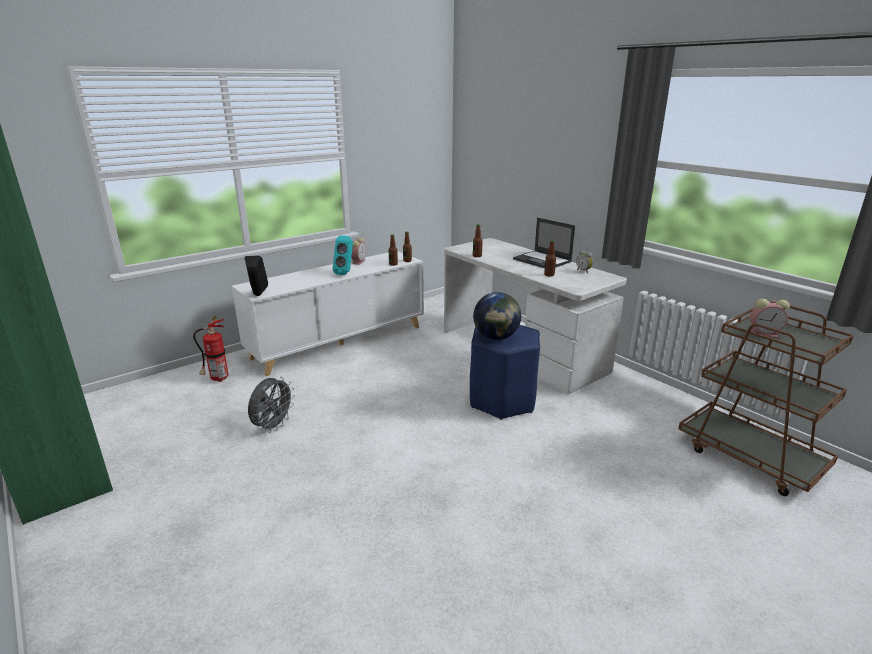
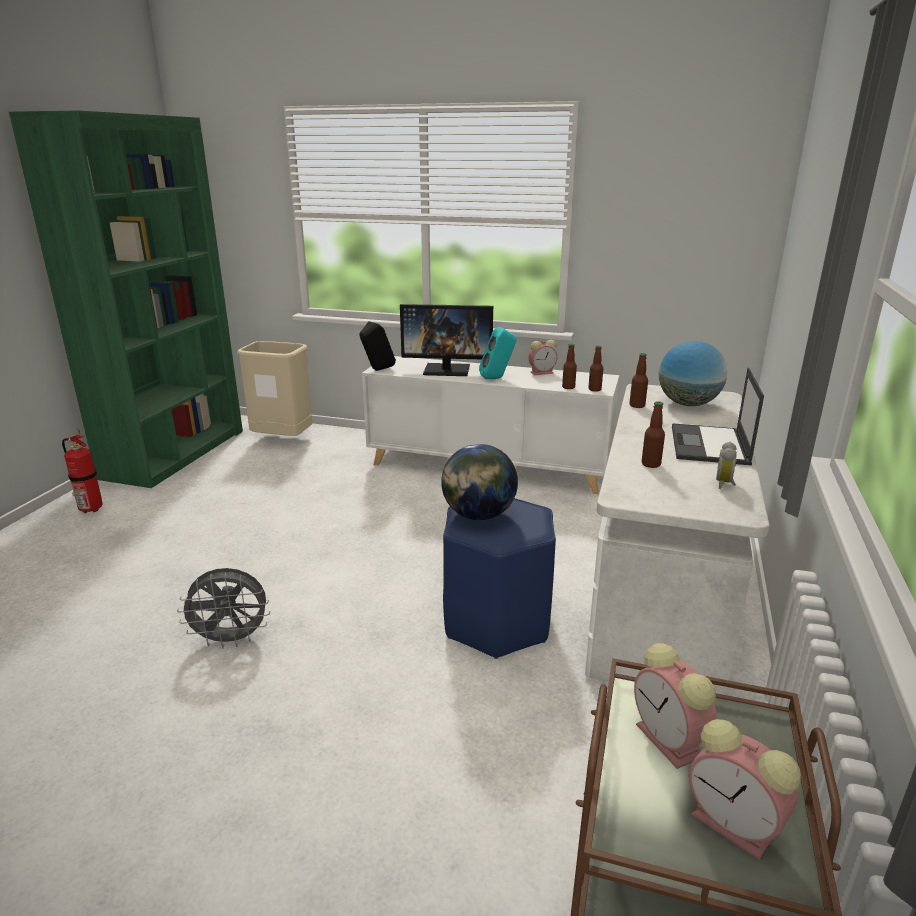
camera: 55 degrees right, 0 degrees up
(149, 398) = (283, 440): none -> beige trash can
(217, 379) = (342, 449): fire extinguisher -> fire extinguisher (89, 509)
(273, 426) = (292, 506): grey fan -> grey fan (232, 639)
(302, 279) = (447, 370): none -> monitor
(490, 248) = (688, 404): none -> globe
(807, 339) = (736, 826): none -> alarm clock

